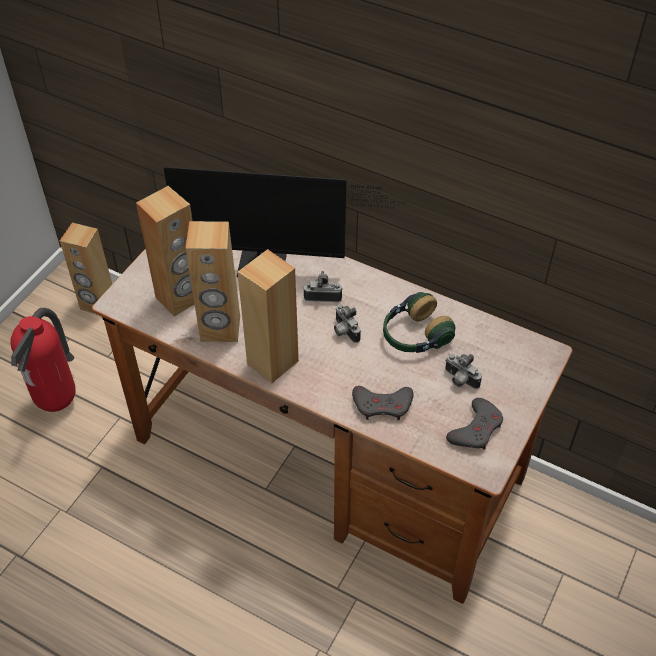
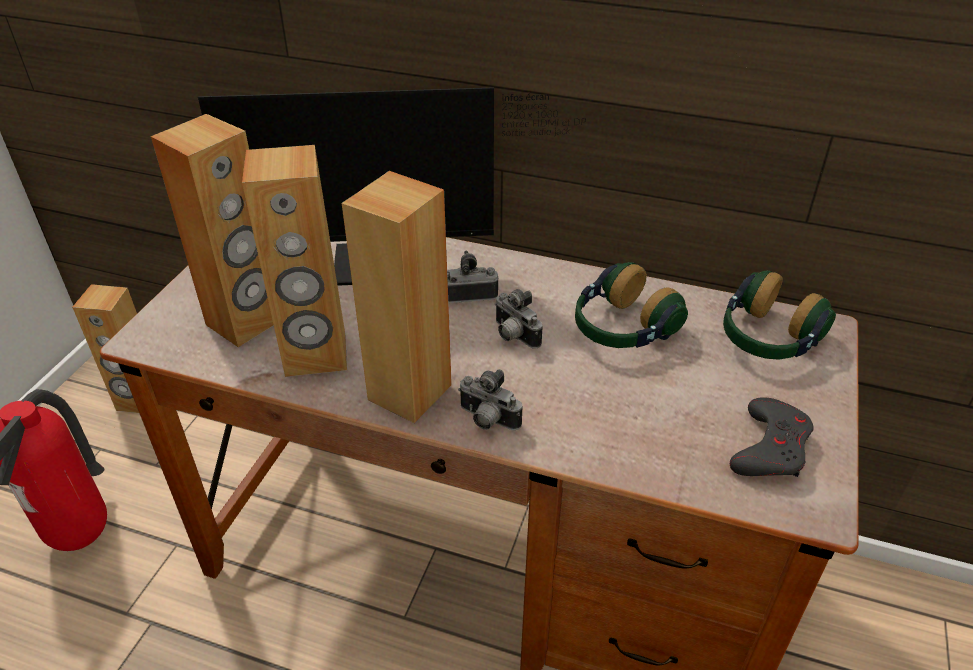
camera: 10 degrees left, 10 degrees down
(382, 405) = (606, 432): grey game controller -> none
(459, 380) = (713, 380): camera -> camera (487, 420)
(505, 356) = (767, 339): none -> headphones

